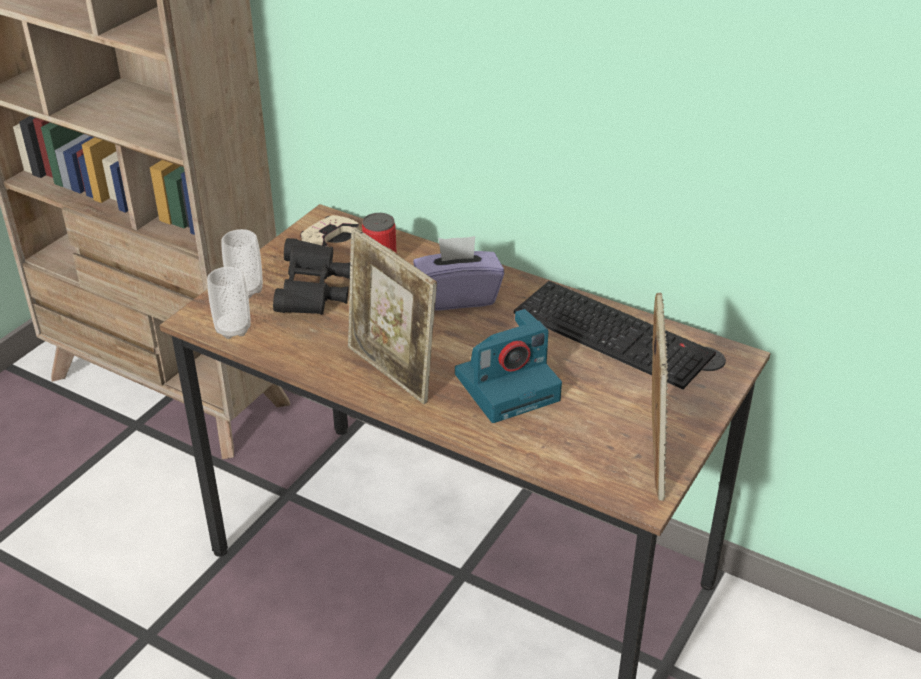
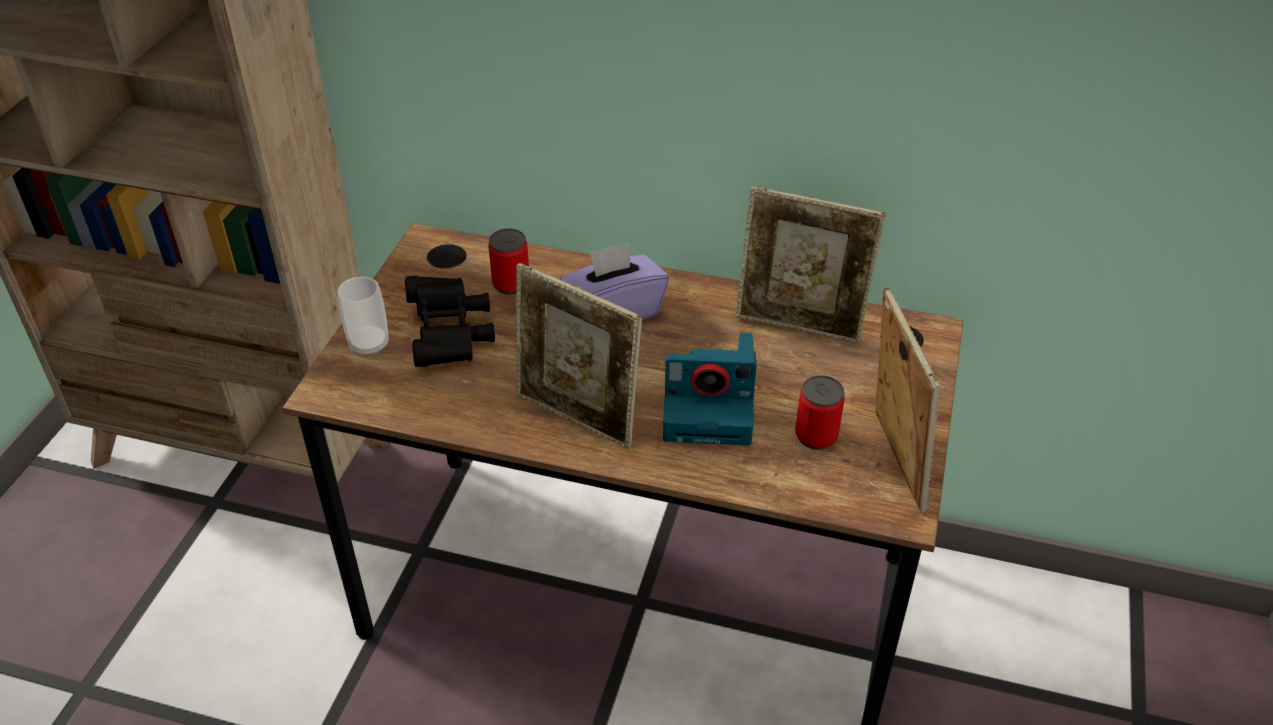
camera: 15 degrees left, 5 degrees up
(233, 329) = (374, 397): cup -> none
(328, 237) = (440, 263): beige game controller -> none
(508, 385) = (711, 408): camera -> camera turned 45 degrees clockwise
(592, 423) = (816, 435): none -> can
(615, 333) = (799, 326): keyboard -> picture frame

